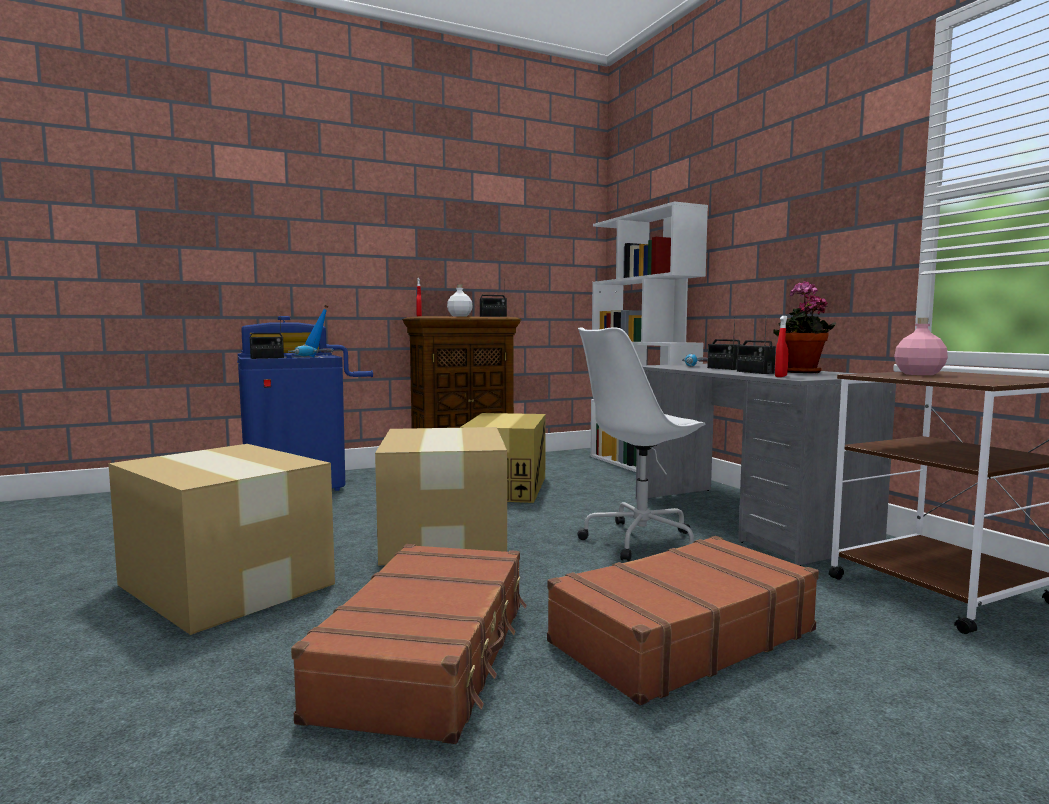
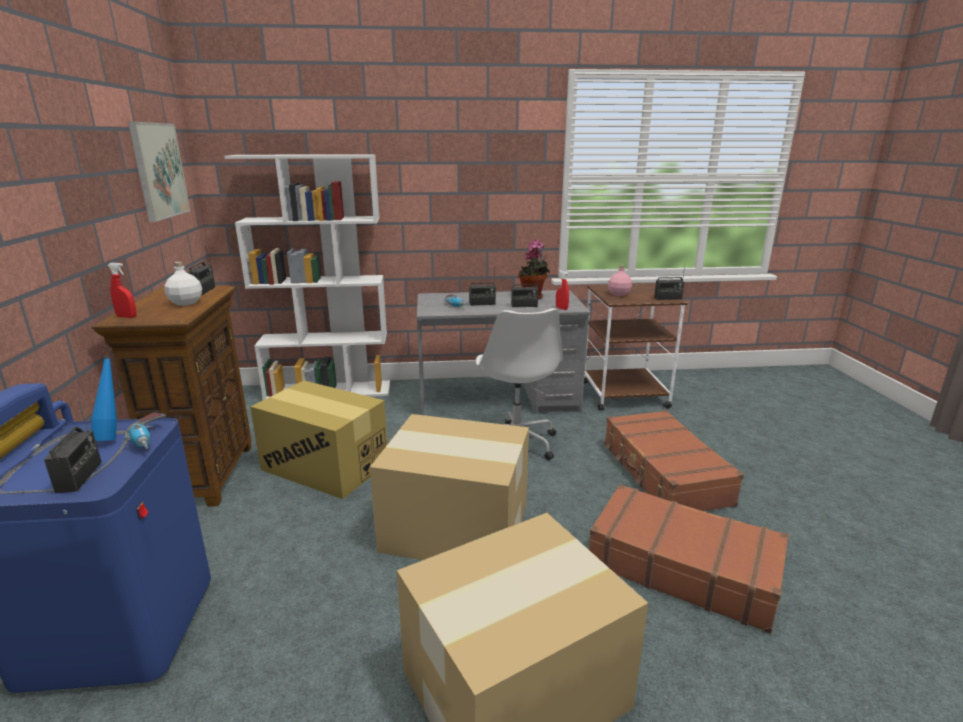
camera: 70 degrees left, 15 degrees up
(544, 238) = (159, 170): none -> picture
(982, 381) = (668, 298): none -> radio

